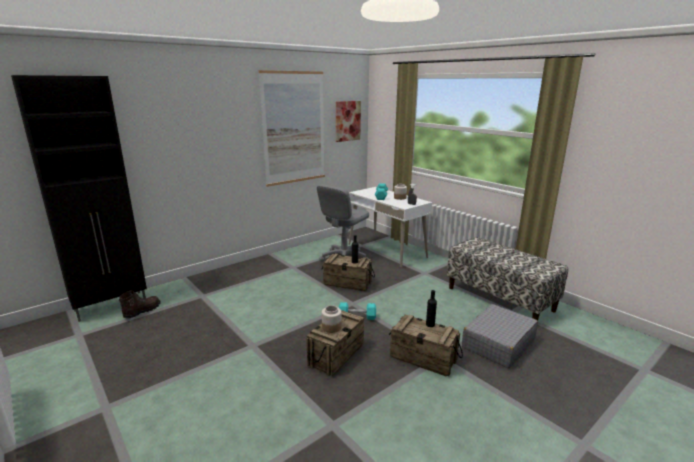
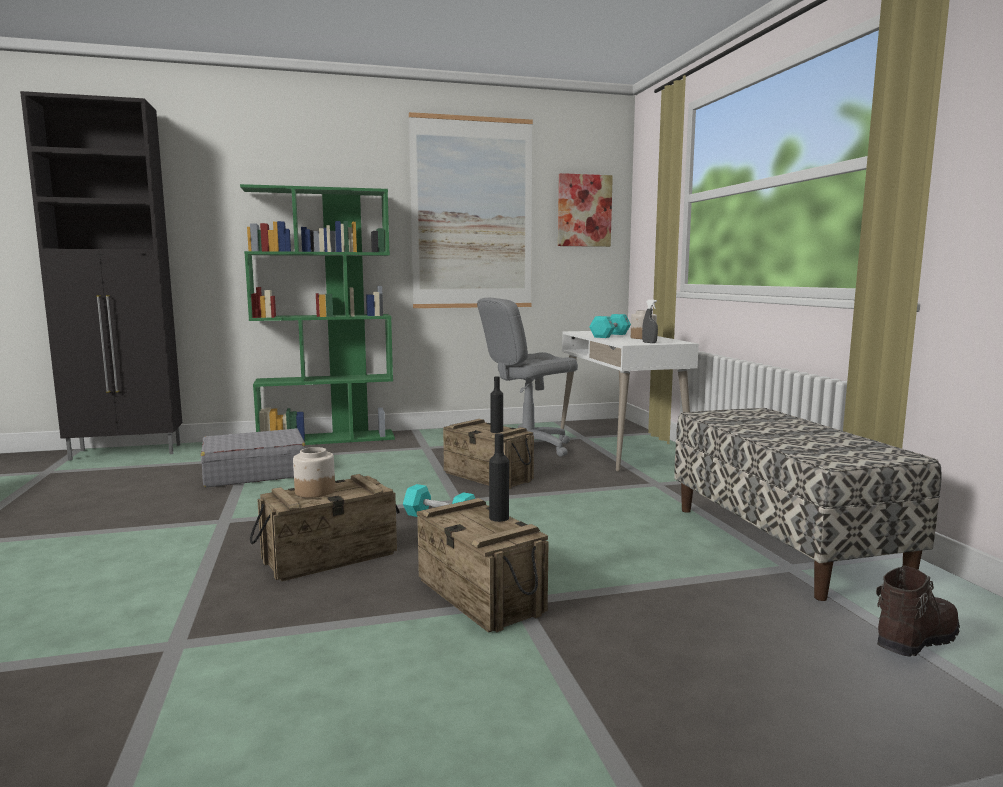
camera: 25 degrees right, 10 degrees down
(142, 311) = (151, 462): brown boot -> brown boot (914, 640)
(229, 270) = (328, 439): none -> green bookcase
(498, 344) = (681, 609): grey suitcase -> grey suitcase (254, 472)

